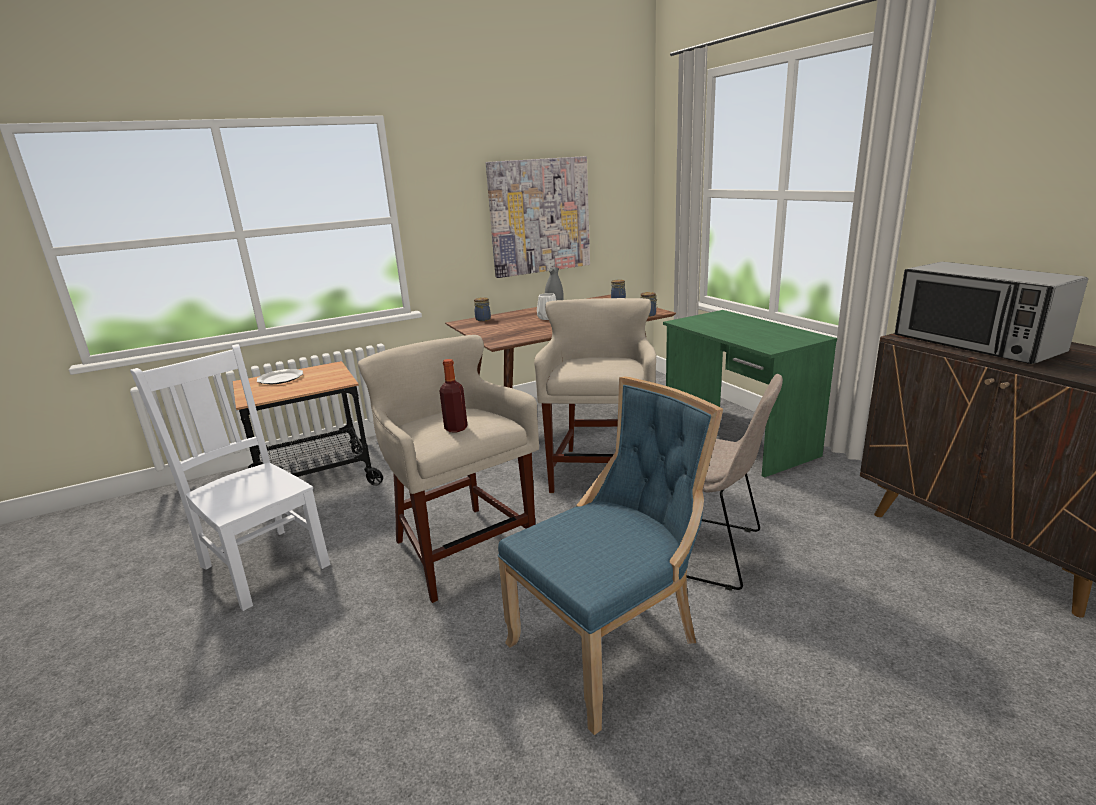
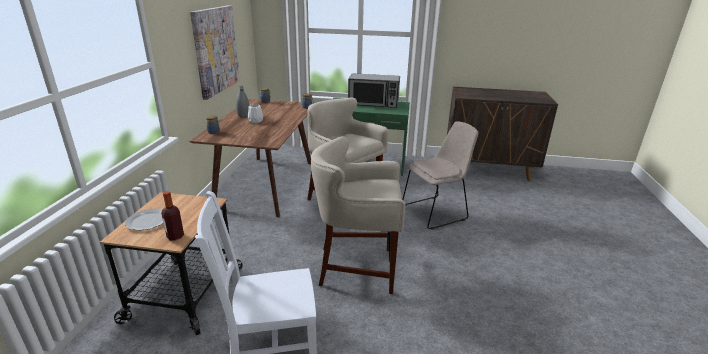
camera: 55 degrees left, 5 degrees up
(456, 428) = (381, 191): bottle -> bottle (175, 236)
(611, 643) = (470, 259): blue chair -> none
(975, 344) = (484, 95): microwave -> microwave (373, 103)

